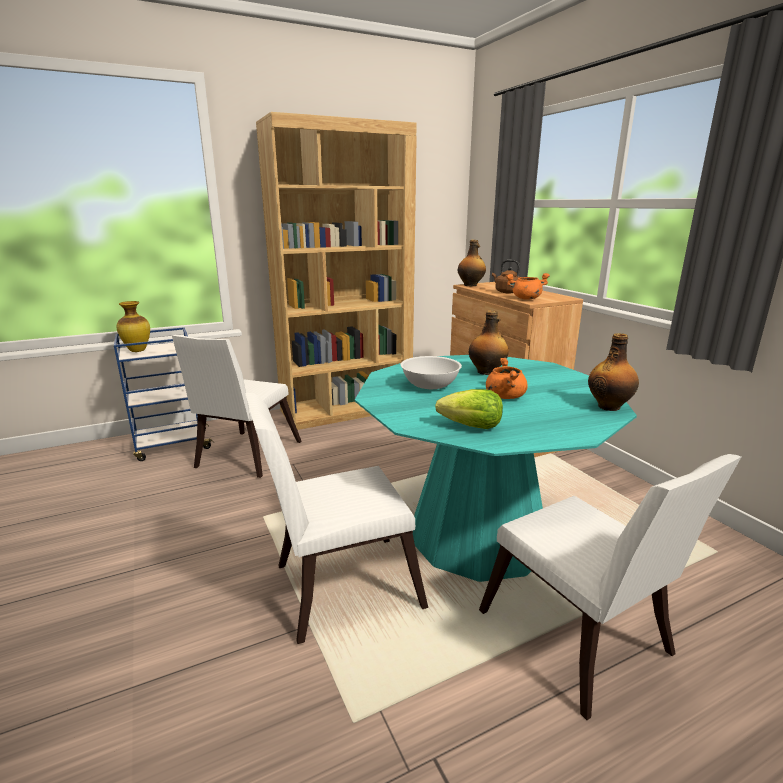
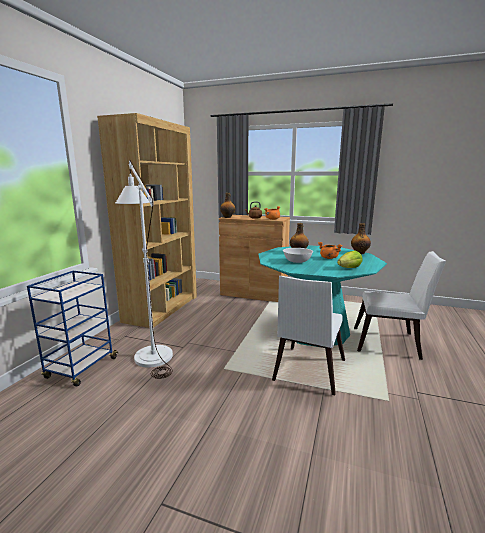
camera: 45 degrees left, 5 degrees down
(138, 351) = (58, 294): vase -> none
(244, 457) = (151, 351): white chair -> white floor lamp

